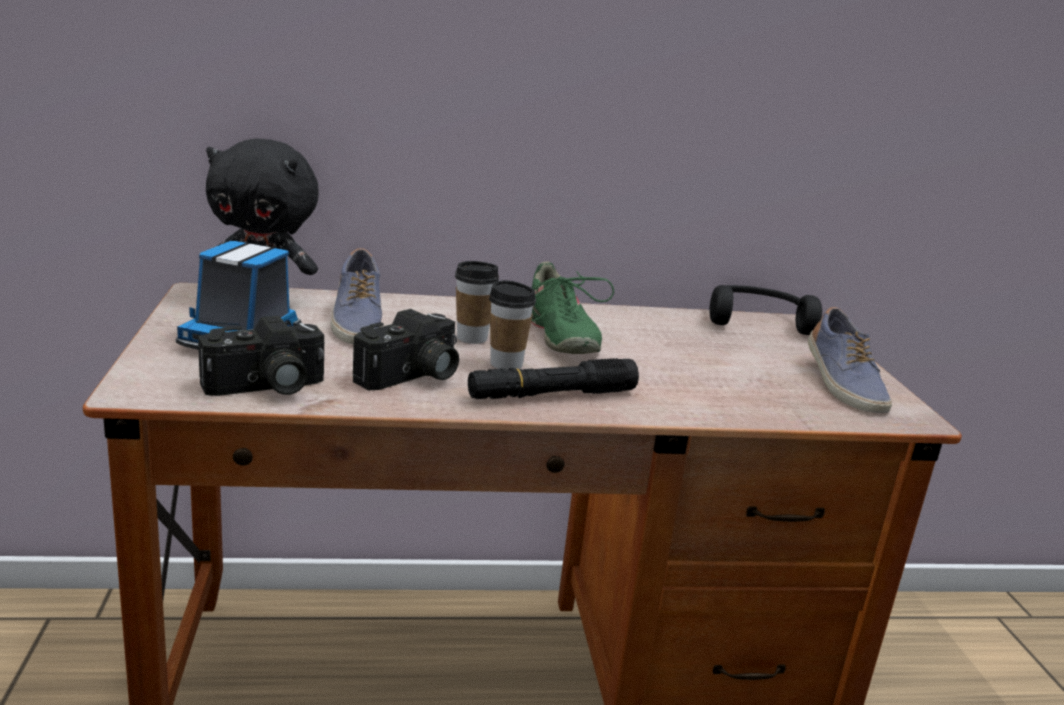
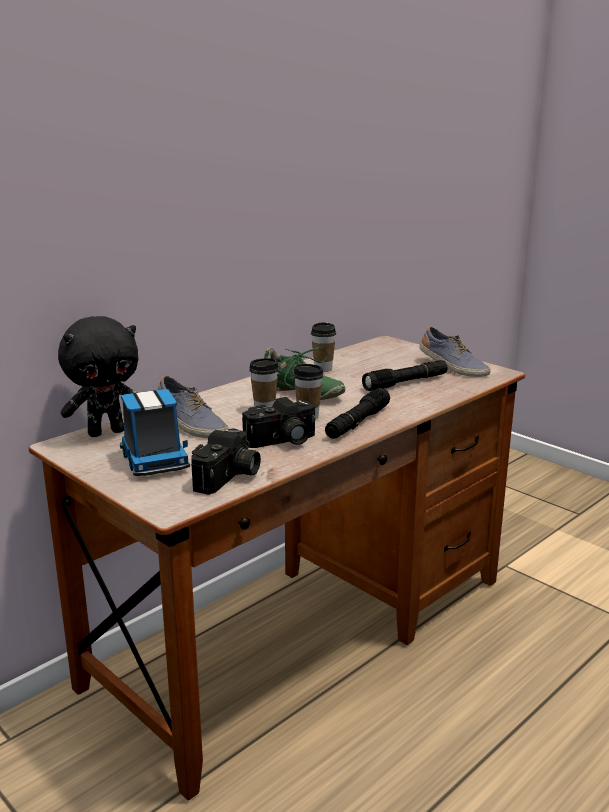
camera: 35 degrees left, 0 degrees up
(412, 377) = (282, 441): camera -> camera turned 60 degrees clockwise
(644, 323) = (323, 369): none -> cup
(725, 377) = (405, 383): none -> black flashlight
(756, 320) = (366, 348): black headphones -> none

